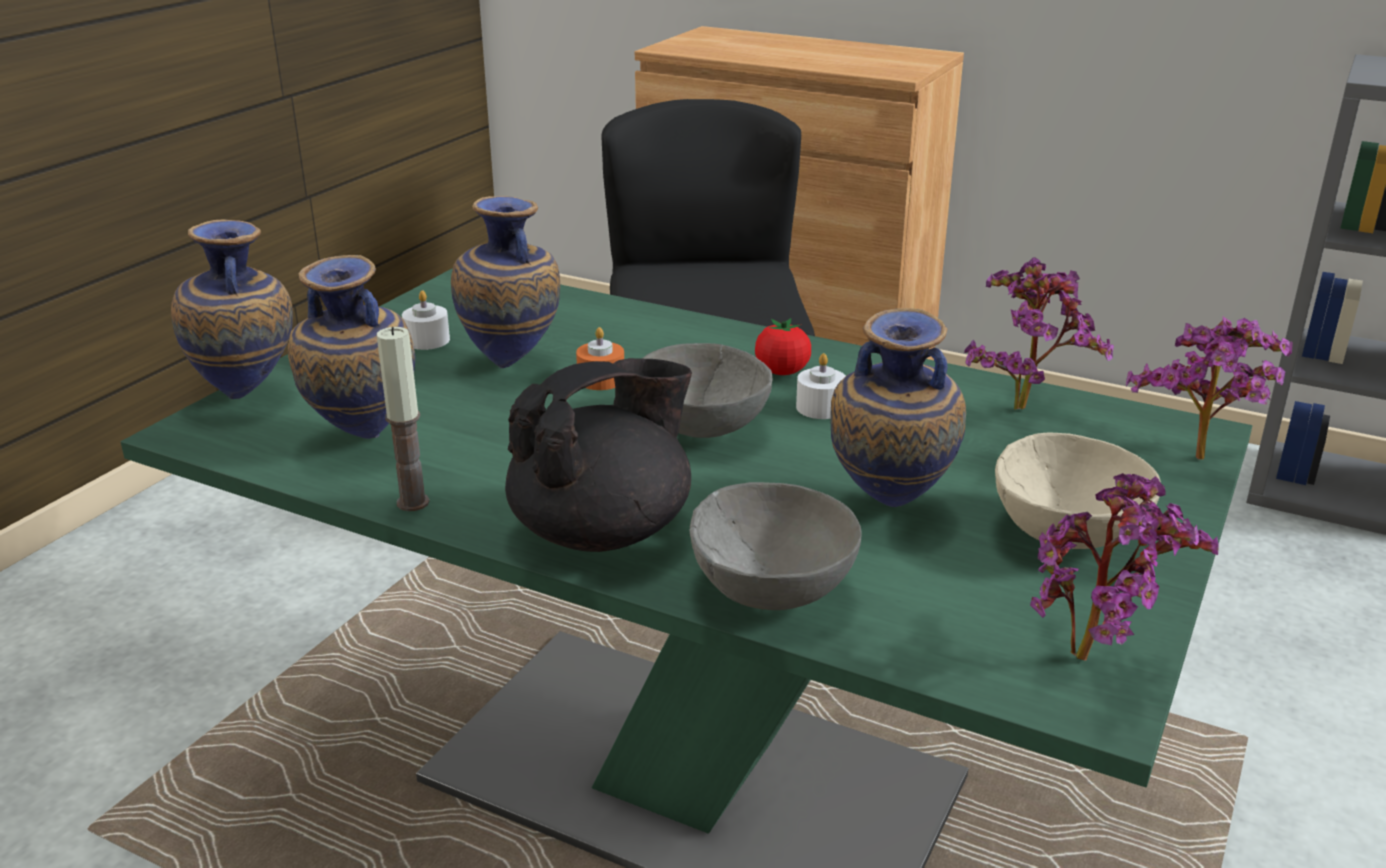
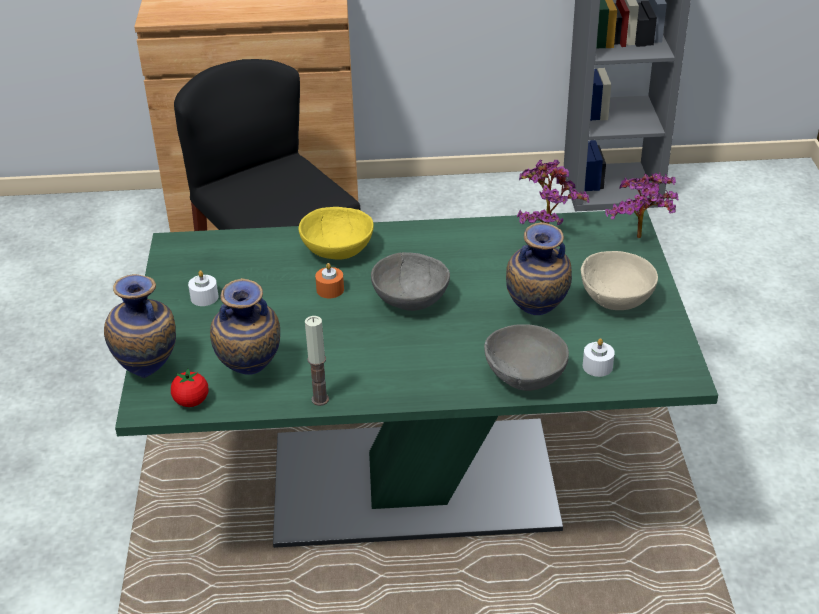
camera: 30 degrees left, 10 degrees up
(513, 364) = (272, 296): vase -> none
(604, 531) = (426, 378): black teapot -> none
(665, 341) = (336, 251): none -> yellow bowl
(782, 372) = (416, 251): tomato -> tomato (191, 401)
(820, 407) = (455, 268): white candle -> white candle (597, 366)
(1095, 661) = (670, 359): potted plant -> none

